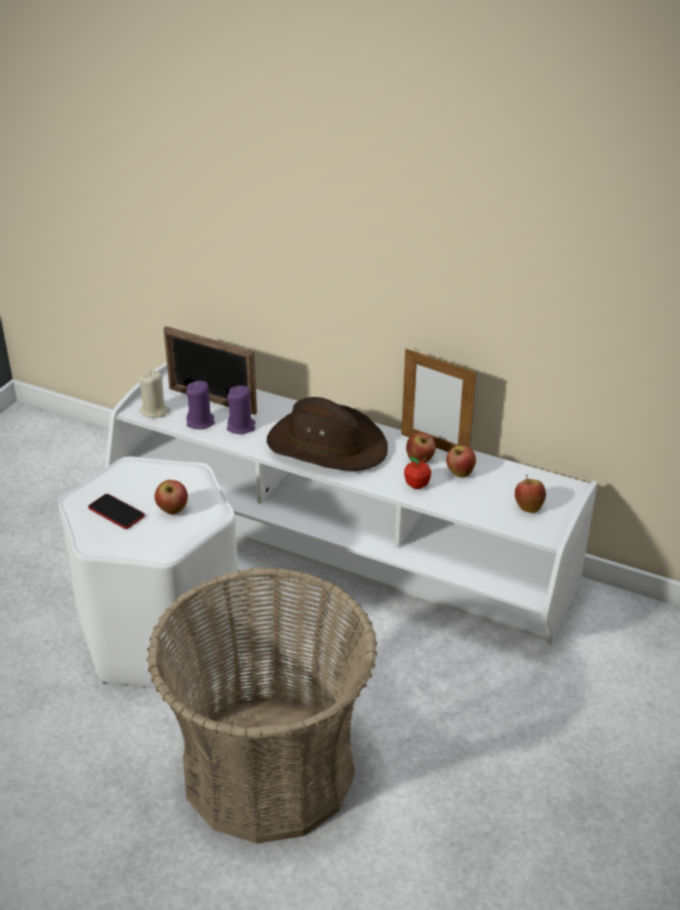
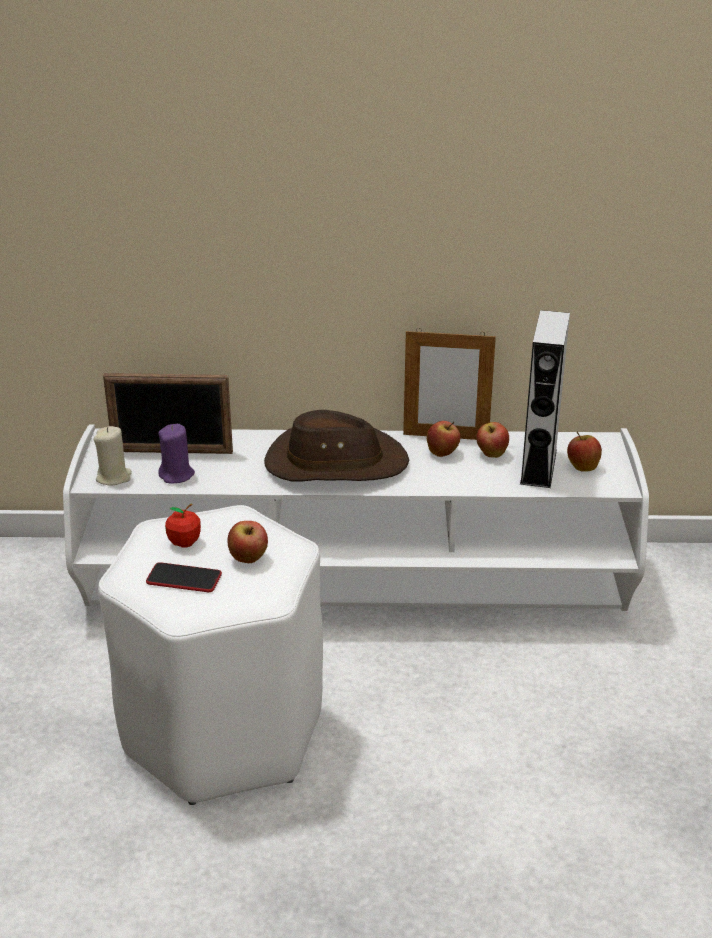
camera: 25 degrees left, 5 degrees down
(241, 427) = (227, 468): purple candle -> none
(269, 769) = (446, 827): basket -> none
(417, 485) = (459, 476): apple -> apple (184, 542)
(490, 495) = (538, 466): none -> grey speaker

